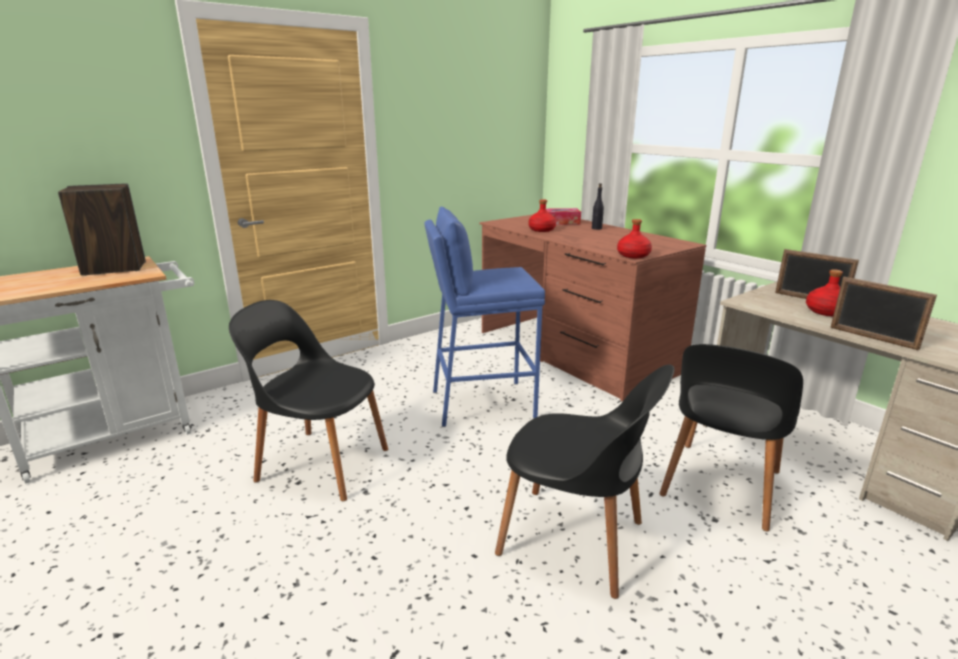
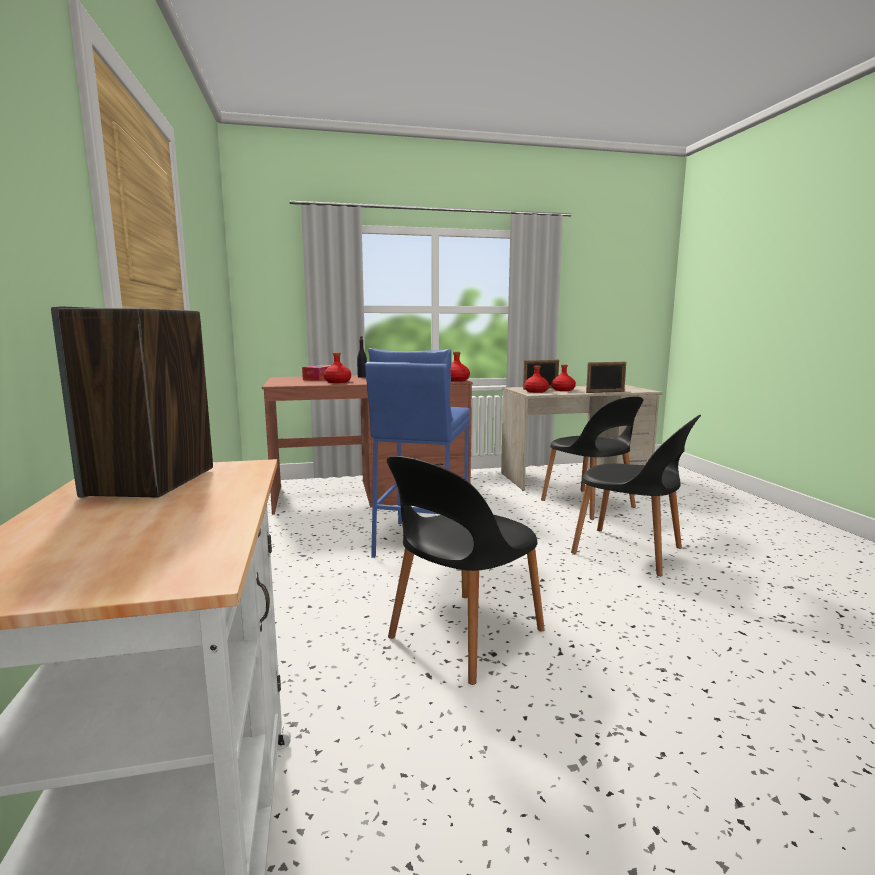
camera: 65 degrees left, 10 degrees down
(575, 540) = (630, 551): black chair -> black chair turned 75 degrees clockwise
(770, 300) = (536, 391): none -> red bottle

